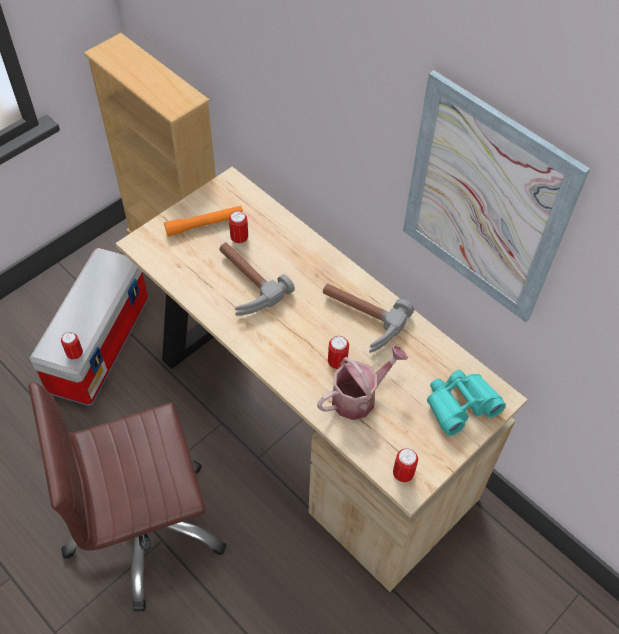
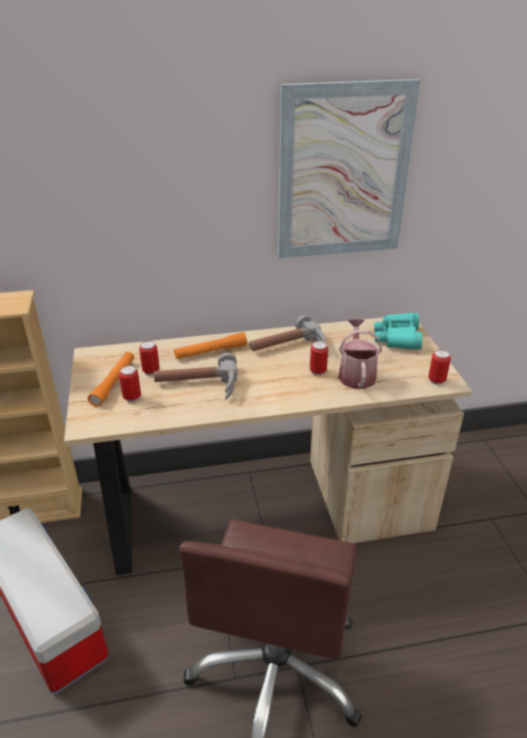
camera: 55 degrees left, 20 degrees down
(75, 354) = (76, 604): can -> can (132, 397)
(303, 262) = (210, 351): none -> orange flashlight

